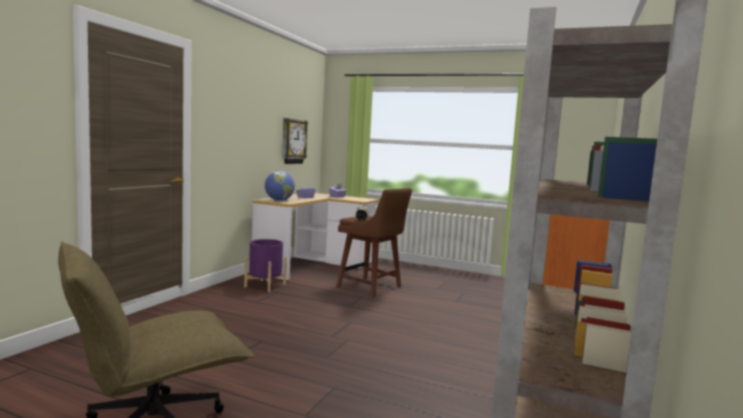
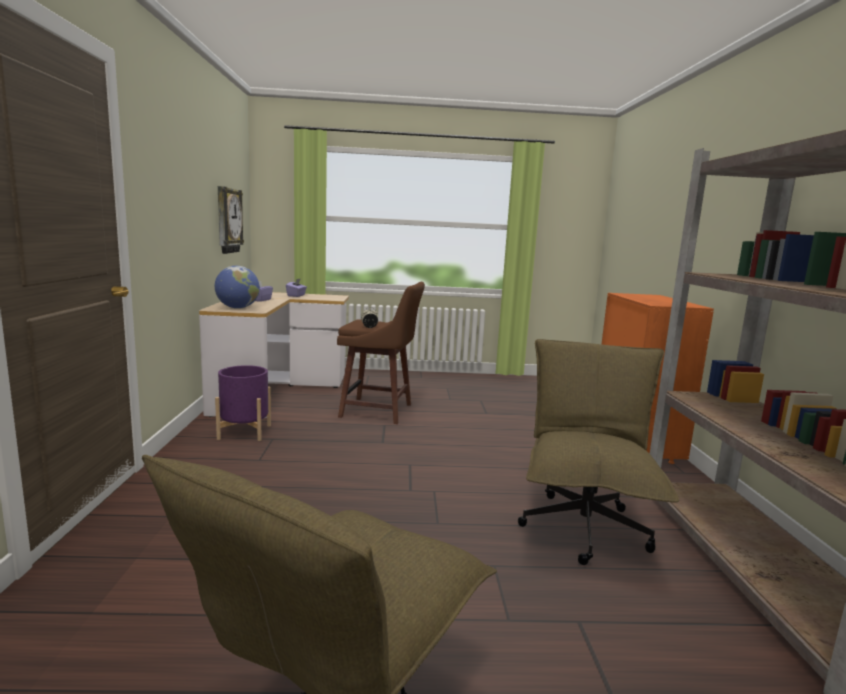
camera: 25 degrees left, 5 degrees up
(430, 385) = (583, 529): none -> beige office chair

